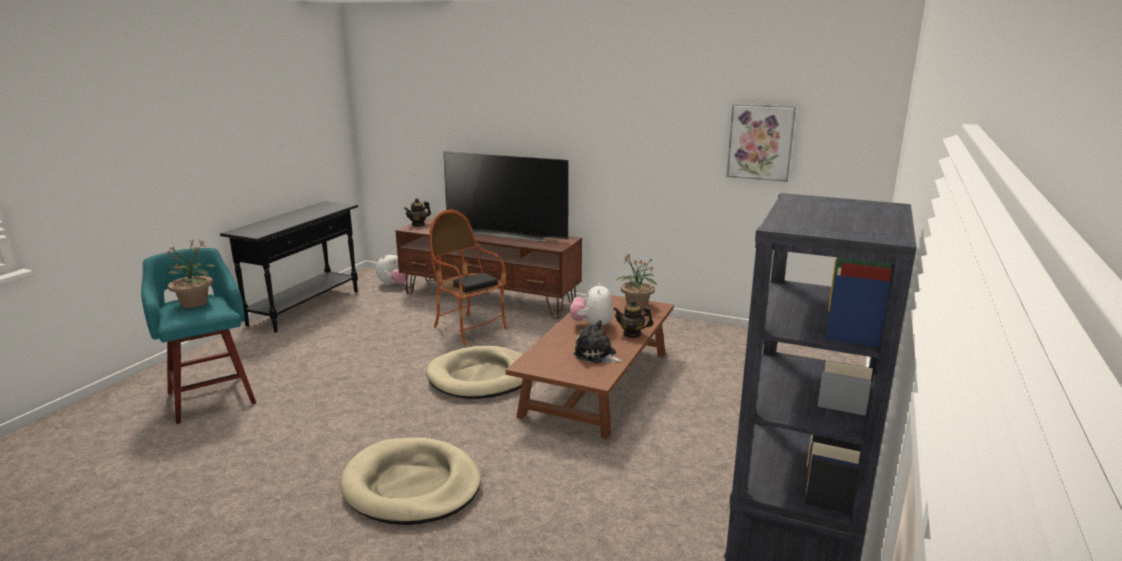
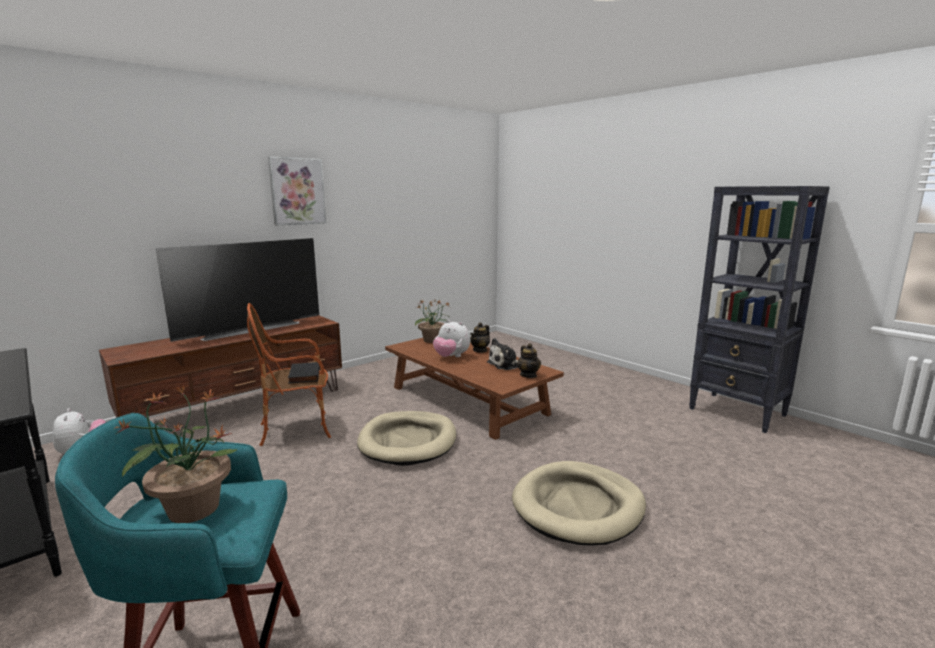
camera: 65 degrees left, 5 degrees down
(418, 224) = (118, 354): teapot -> teapot (528, 375)
(760, 142) = (434, 208): picture -> picture (297, 191)

